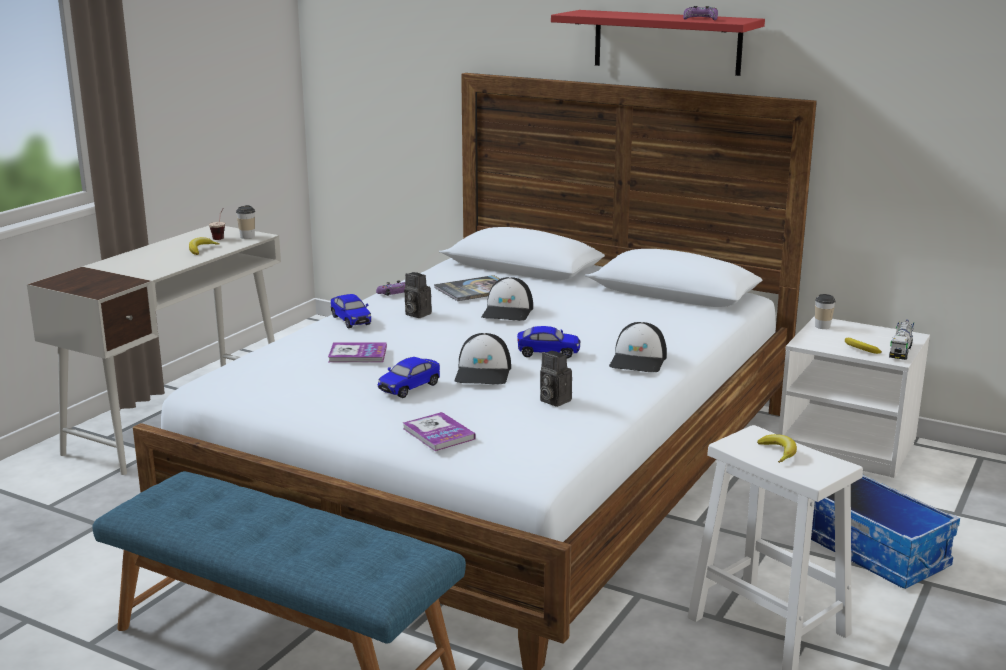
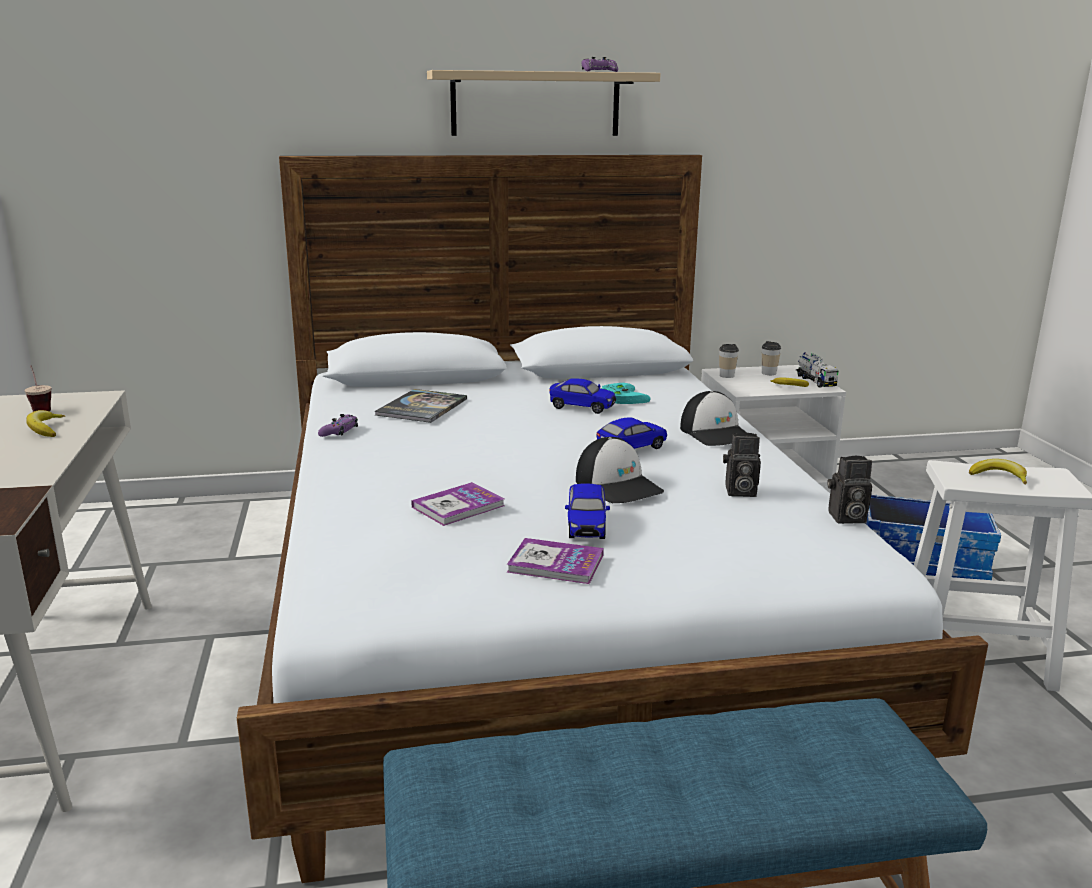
camera: 40 degrees left, 0 degrees up
(247, 236) = (83, 400): cup -> cup (769, 373)
(351, 321) = (357, 473): toy car -> toy car (582, 407)
(416, 314) = (415, 446): camera -> camera (846, 518)
(438, 434) = (728, 563): book -> book (555, 564)
(508, 311) = (505, 420): cap -> none
(633, 317) = (621, 397): none -> turquoise game controller
(667, 42) = (535, 104): red shelf -> beige shelf

